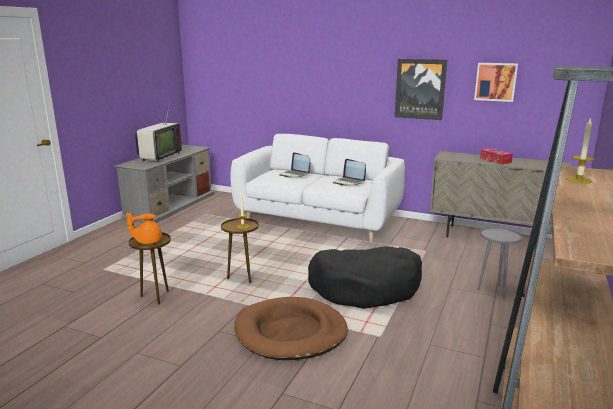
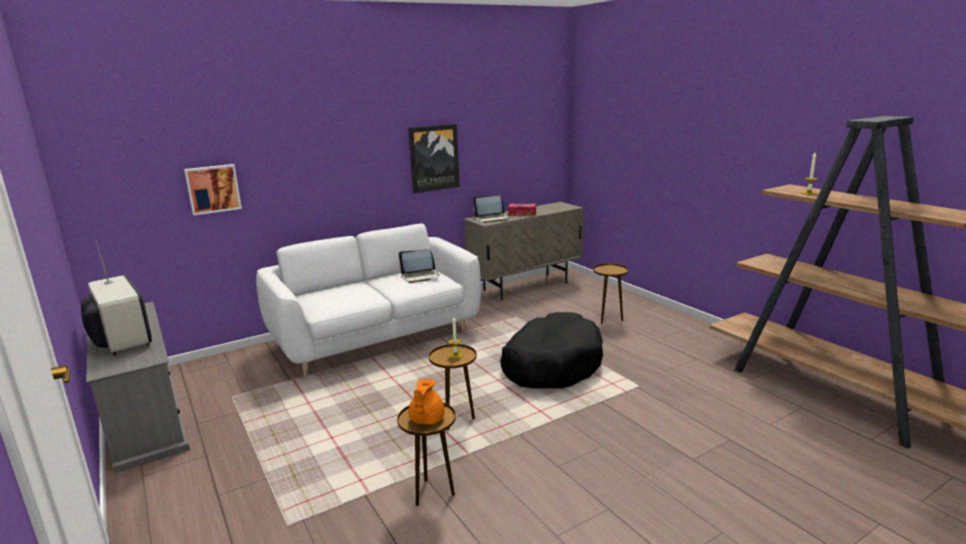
camera: 55 degrees left, 0 degrees up
(290, 332) = (597, 425): brown dog bed -> none
(295, 174) = (348, 290): laptop -> laptop (492, 218)
(493, 290) = (608, 319): grey side table -> brown side table
(495, 81) = (498, 140): picture -> picture (213, 189)

